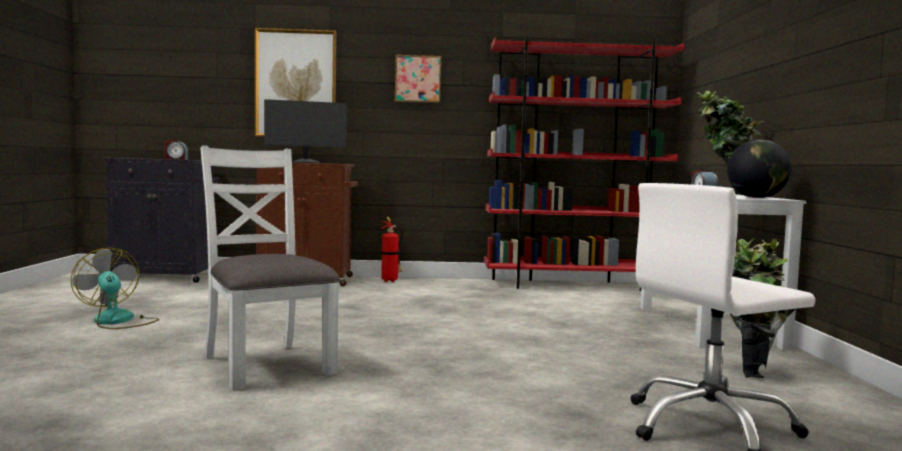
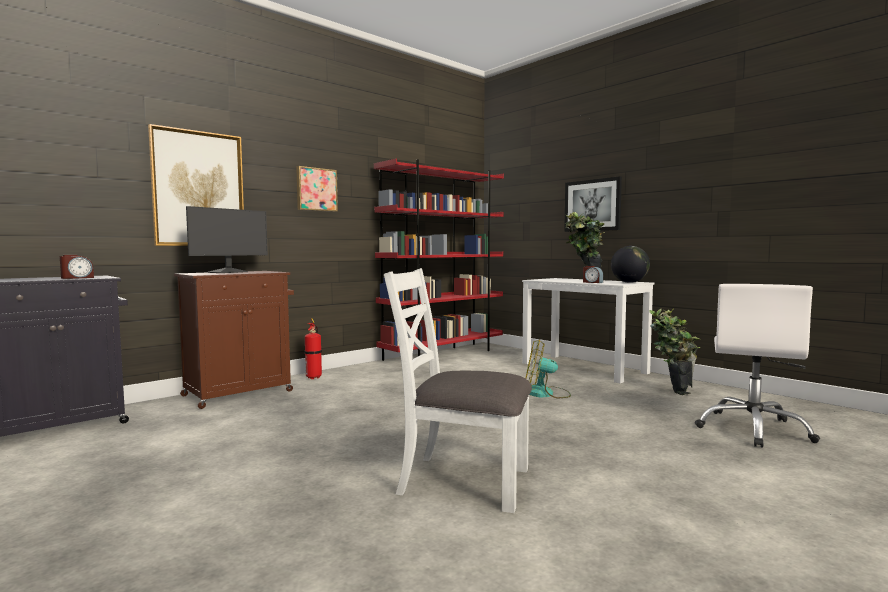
camera: 40 degrees left, 0 degrees up
(117, 321) = (182, 492): fan -> fan (545, 393)
(762, 80) = (592, 205): none -> picture

